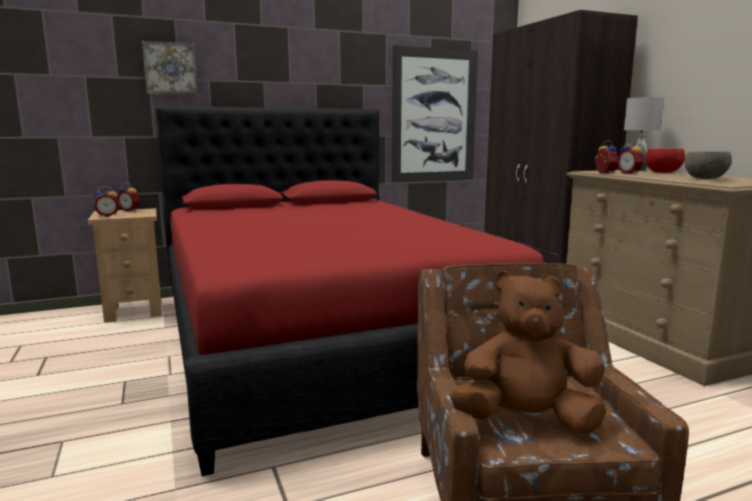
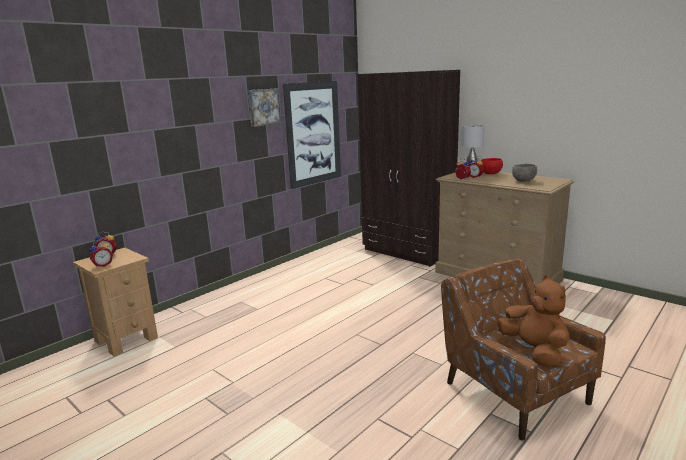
camera: 25 degrees left, 5 degrees up
(170, 69) = (122, 124): picture -> picture (263, 107)
(322, 336) = (306, 323): red bed -> none
(526, 421) = (534, 351): brown plush toy -> brown plush toy turned 90 degrees clockwise

